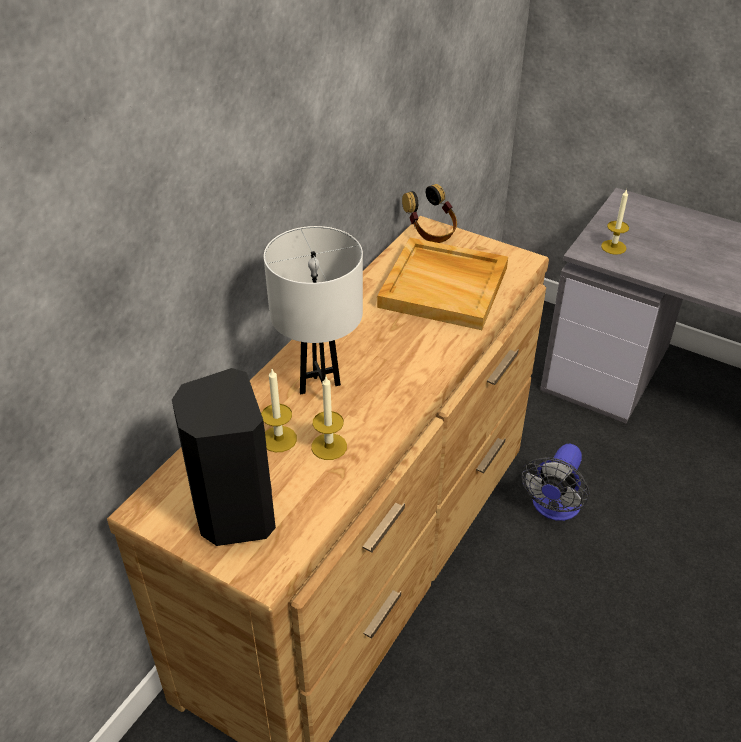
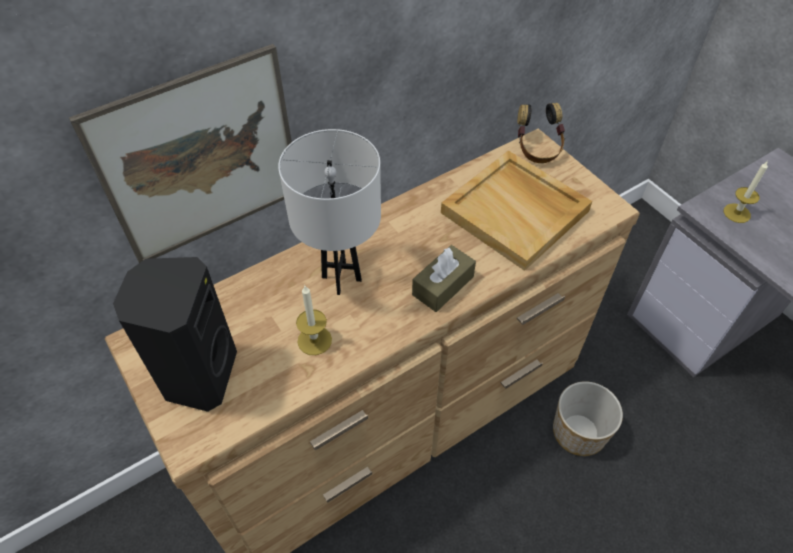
camera: 25 degrees right, 10 degrees up
(180, 288) = (201, 159): none -> picture
(279, 439) = (277, 316): candle -> none
(418, 364) = (443, 286): none -> brown tissue box
(553, 508) = (579, 432): fan -> planter

